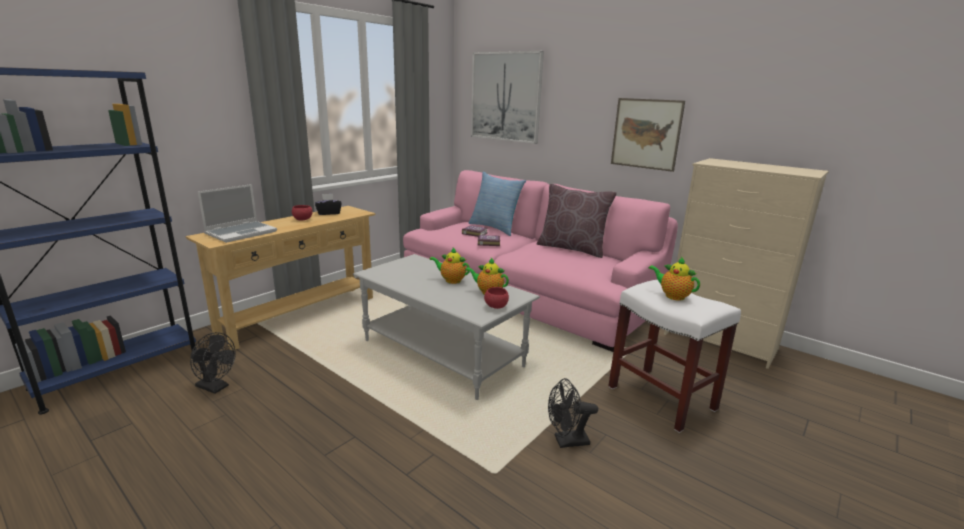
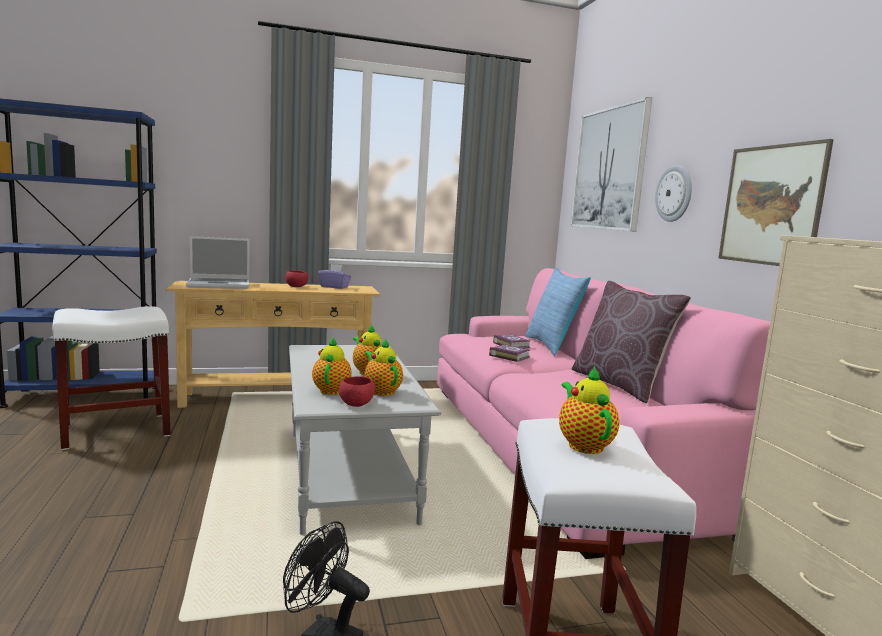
camera: 35 degrees right, 10 degrees down
(216, 387) = (117, 430): black fan -> white stool
(329, 213) = (334, 287): black tissue box -> purple tissue box
(462, 301) = (332, 390): none -> teapot
(570, 120) = (674, 193): none -> wall clock

